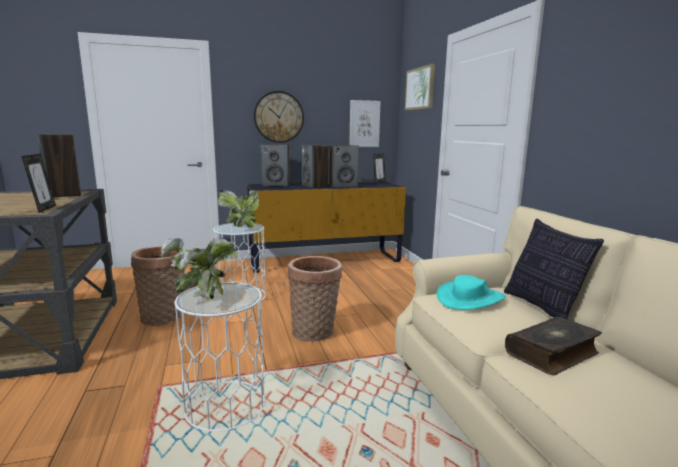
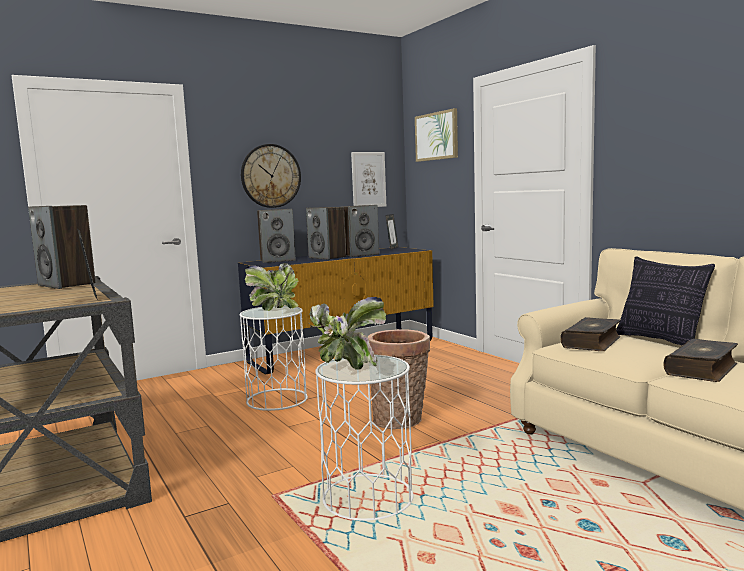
camera: 15 degrees left, 5 degrees down
(164, 317) = (200, 433): basket -> none
(470, 299) = (592, 342): turquoise hat -> book

